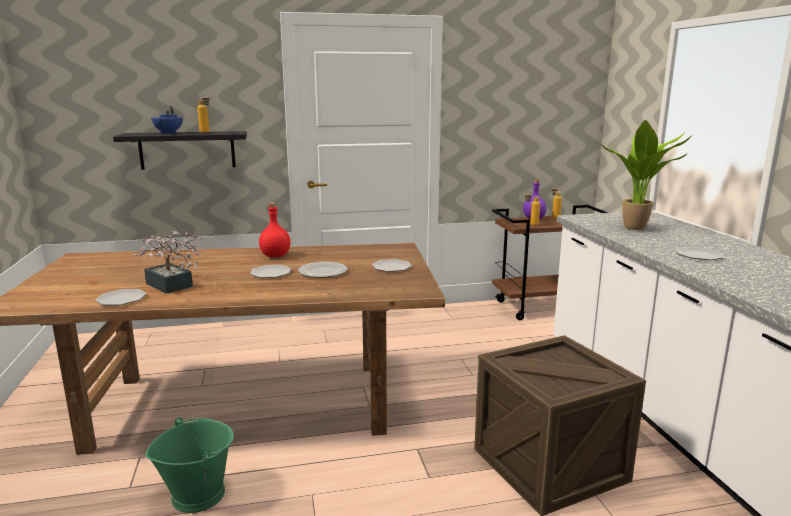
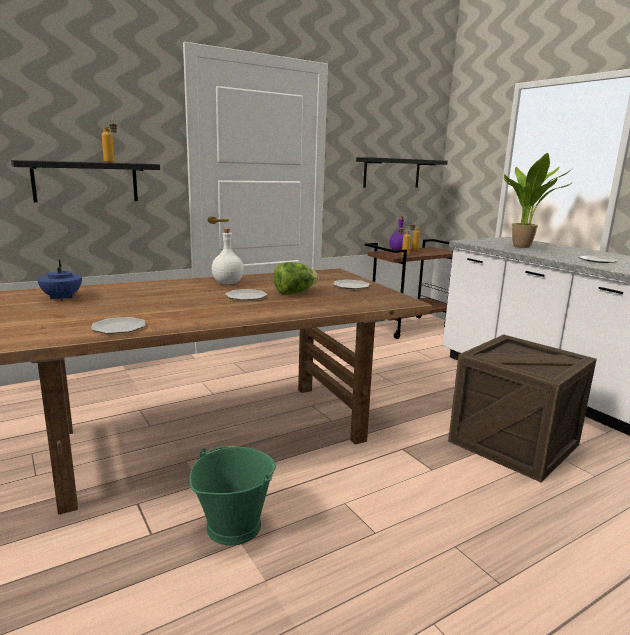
camera: 20 degrees left, 0 degrees up
(168, 133) = (70, 161): blue teapot -> blue teapot (61, 298)
(171, 286) = (159, 313): potted plant -> none
(275, 256) = (227, 283): red bottle -> white bottle
(322, 272) = (294, 293): plate -> lettuce
(529, 129) = (392, 173): none -> black shelf

